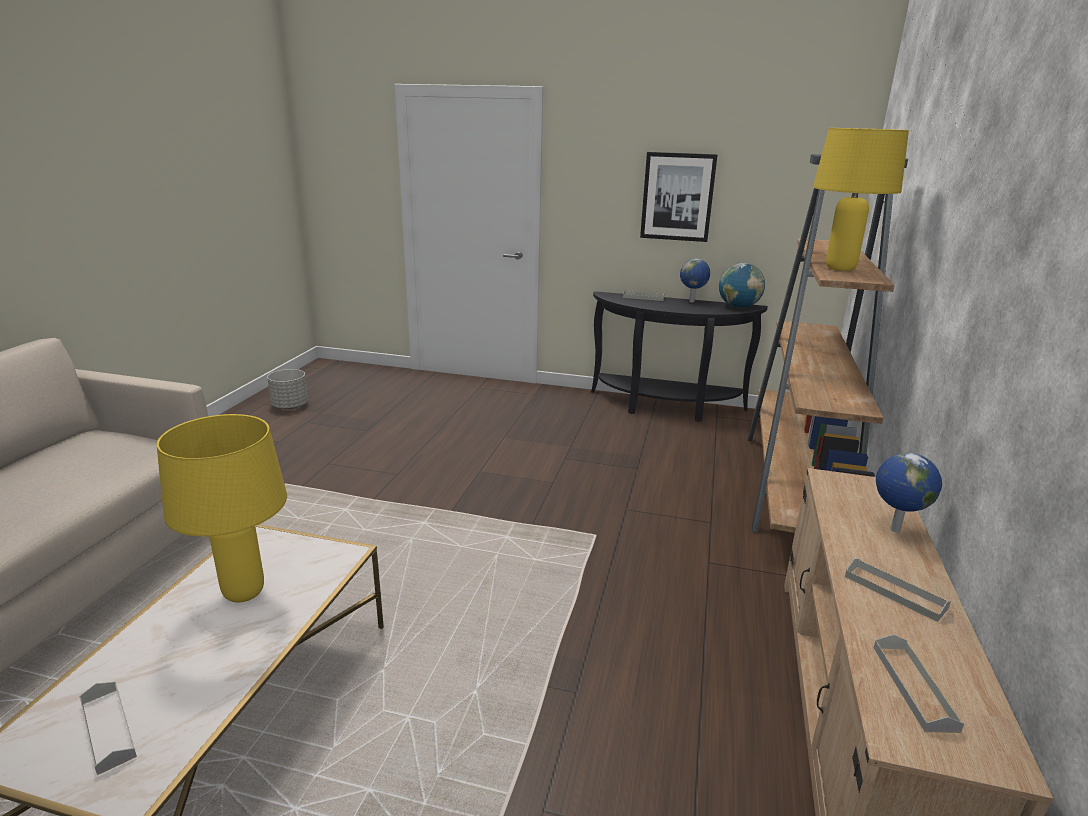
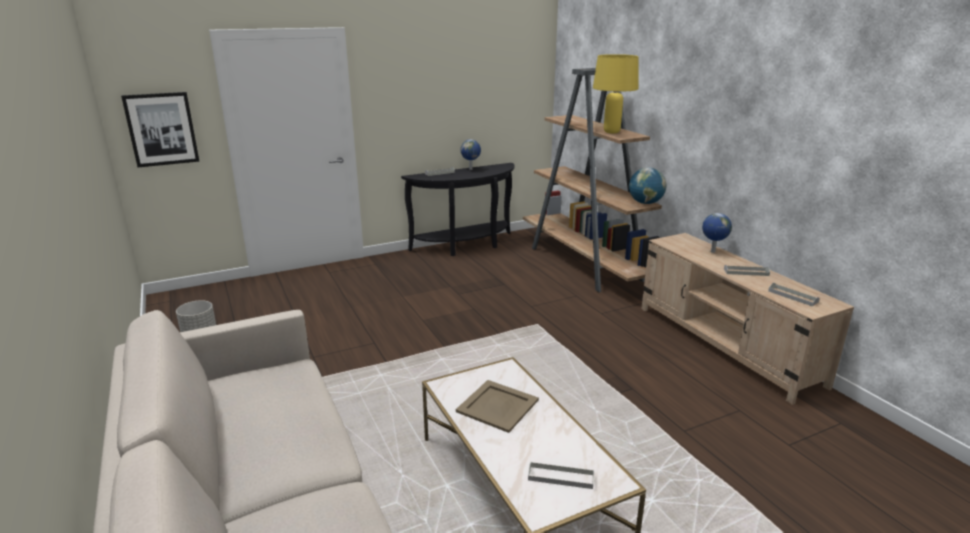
camera: 40 degrees left, 0 degrees up
(245, 592) = (497, 405): yellow table lamp -> beige tray
(677, 197) = (449, 99): picture -> picture (161, 129)
(738, 307) = (500, 166): globe -> globe (645, 203)

